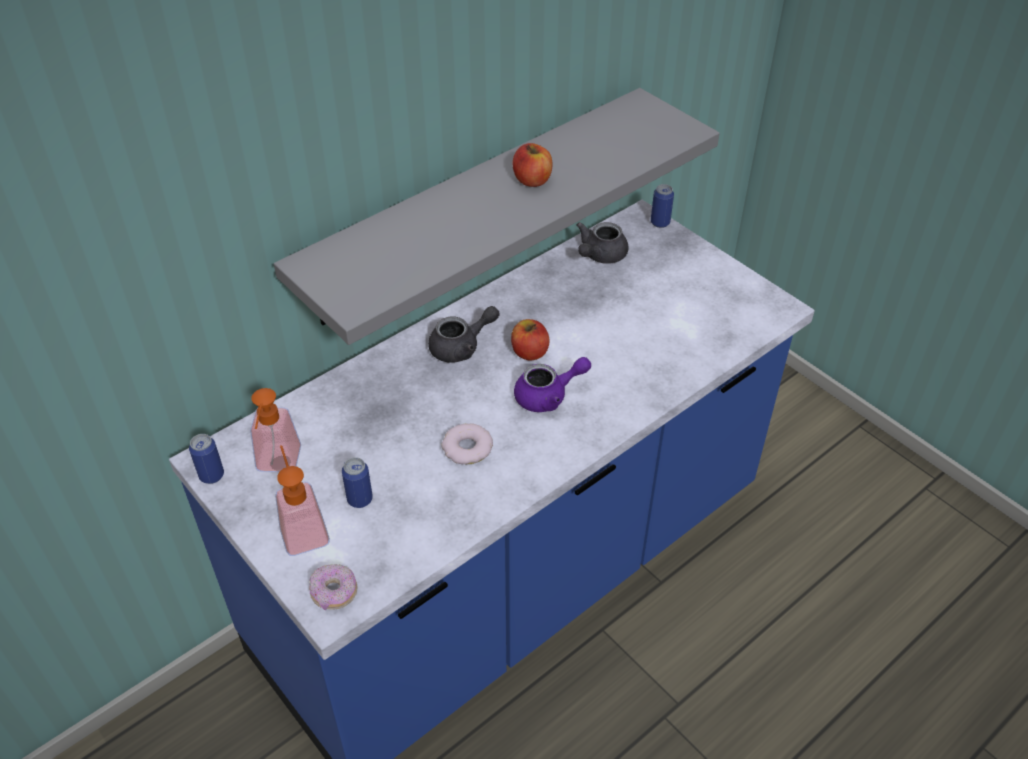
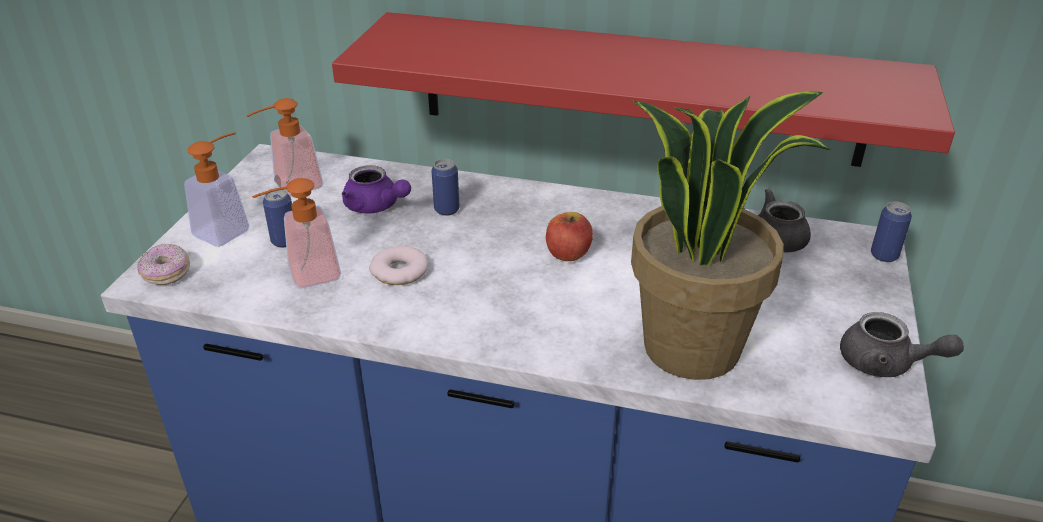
camera: 55 degrees right, 10 degrees down
(211, 475) = (255, 166): can -> can (446, 210)
(422, 505) = (304, 276): none -> soap dispenser
(461, 347) = (527, 214): grey teapot -> grey teapot (886, 364)
(475, 205) = (639, 89): grey shelf -> red shelf
(532, 180) = (667, 65): apple -> none
(548, 396) = (520, 290): purple teapot -> purple teapot (376, 207)
(671, 350) = (692, 346): none -> potted plant

